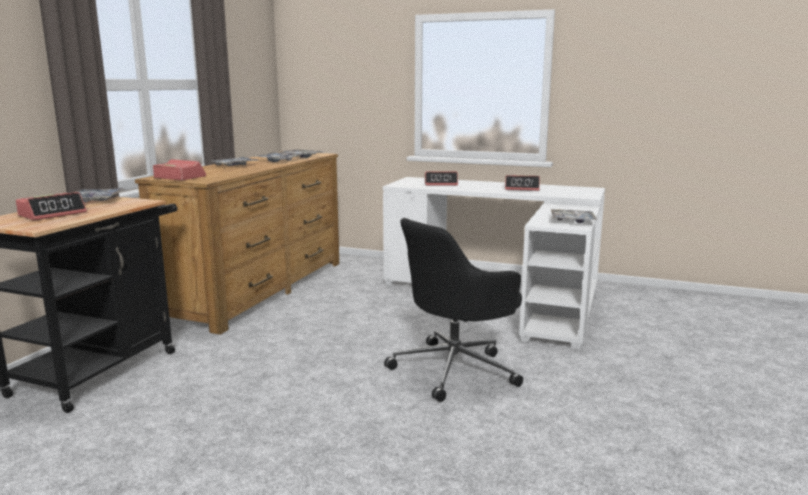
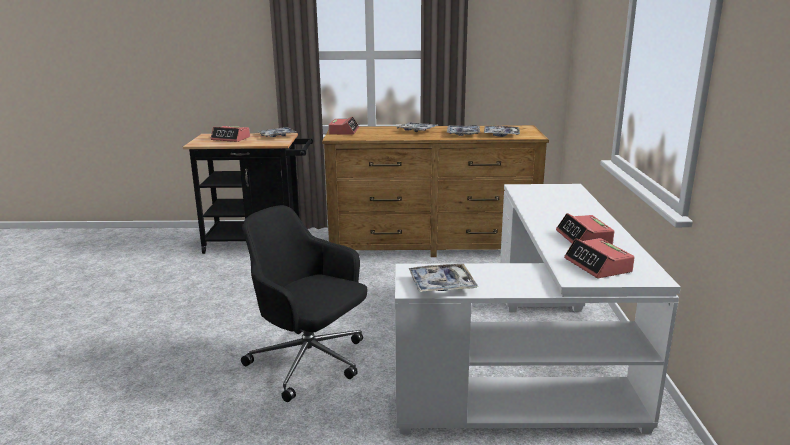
camera: 70 degrees right, 5 degrees up
(441, 184) = (554, 201): alarm clock -> alarm clock (598, 266)

